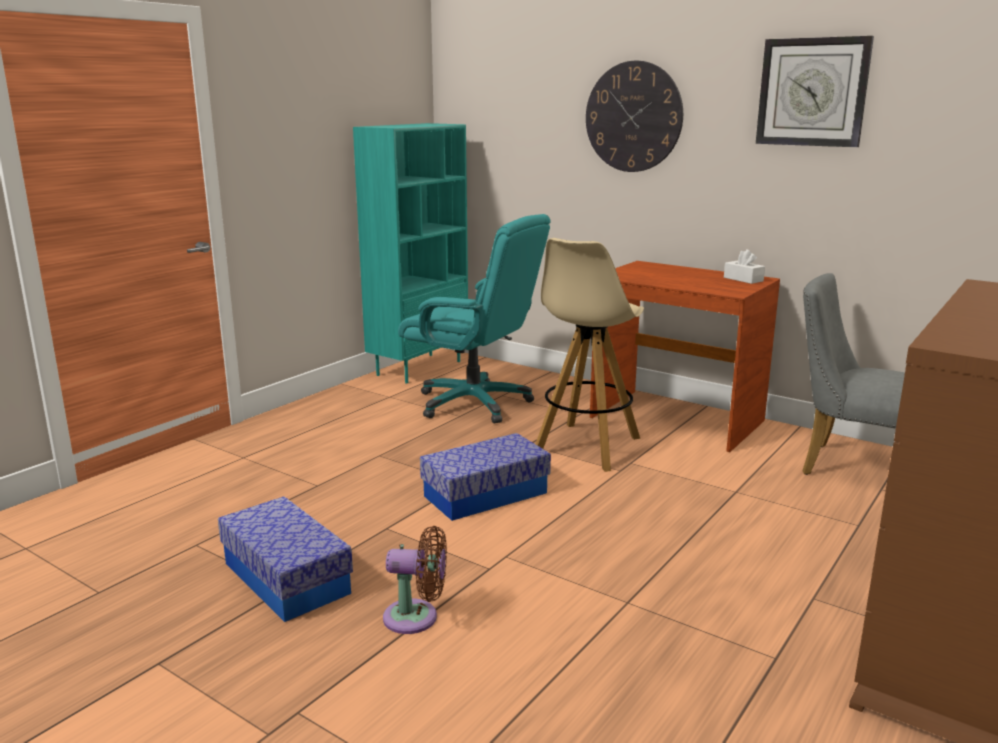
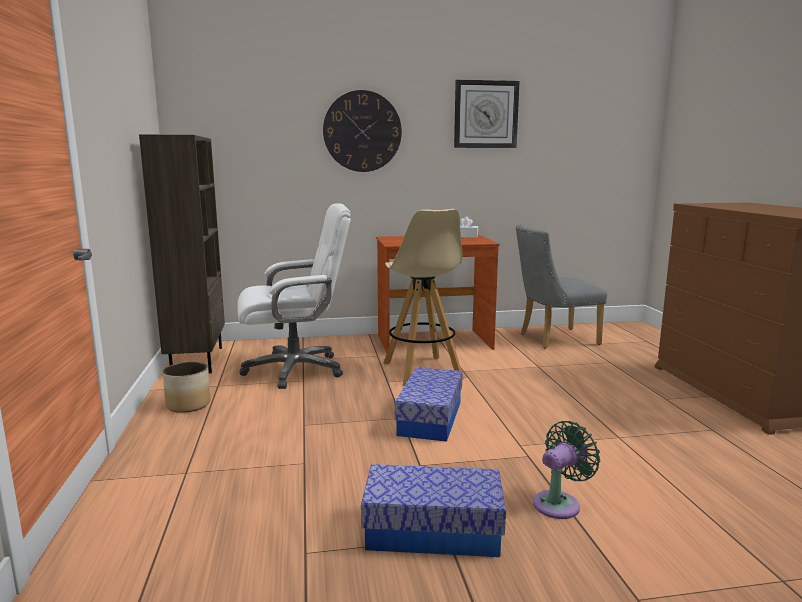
camera: 45 degrees left, 5 degrees down
(340, 405) = (188, 404): none -> planter
(416, 618) = (559, 503): brown fan -> green fan
(418, 368) = (196, 360): turquoise bookcase -> brown bookcase
(474, 403) = (295, 370): turquoise office chair -> white office chair

